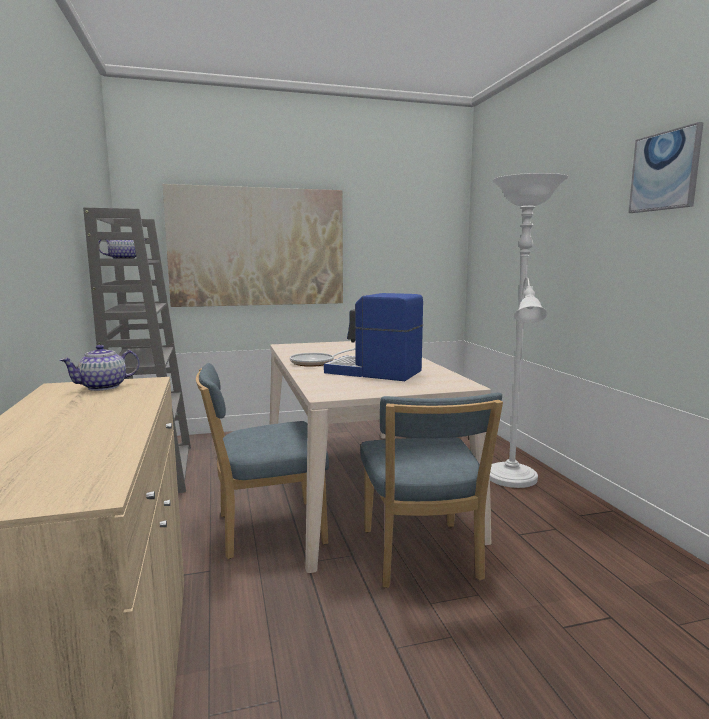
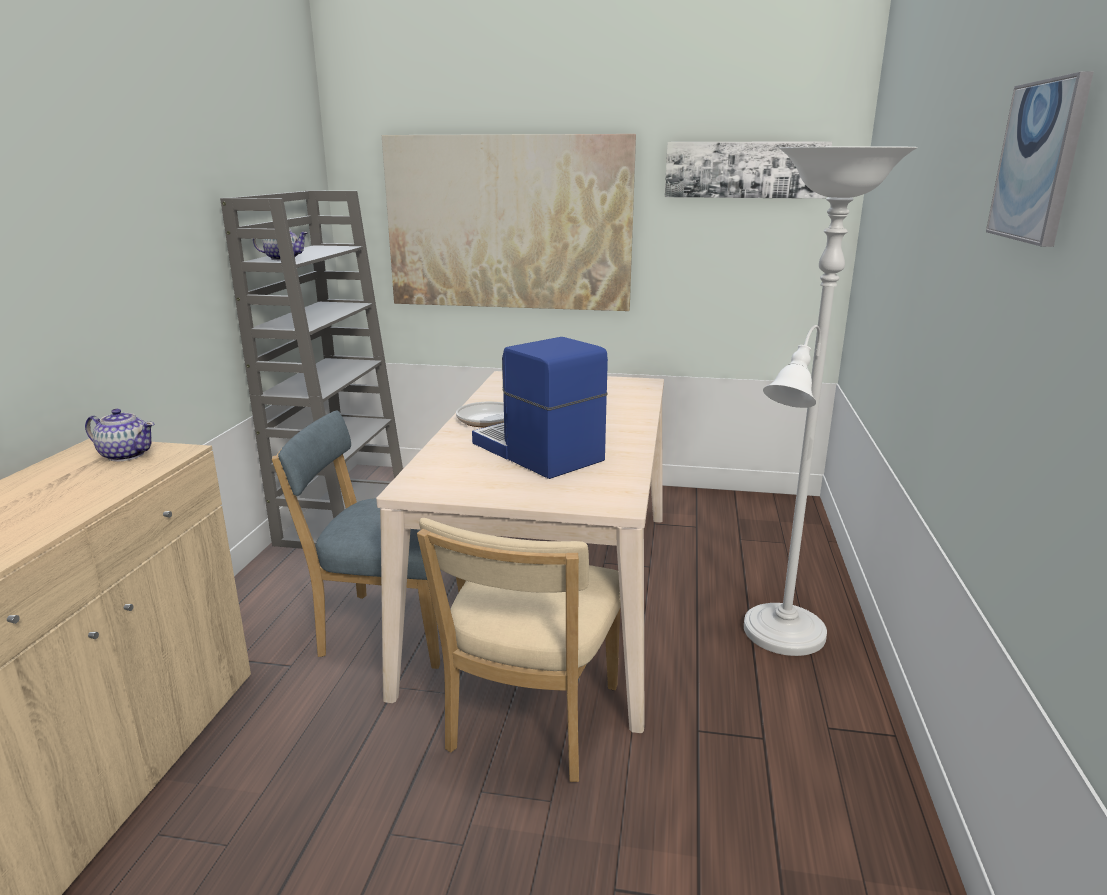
camera: 25 degrees right, 10 degrees up
(104, 387) = (126, 455): teapot -> teapot turned 150 degrees counterclockwise
(406, 214) = (745, 170): none -> picture
(421, 558) = (530, 724): blue chair -> beige chair

